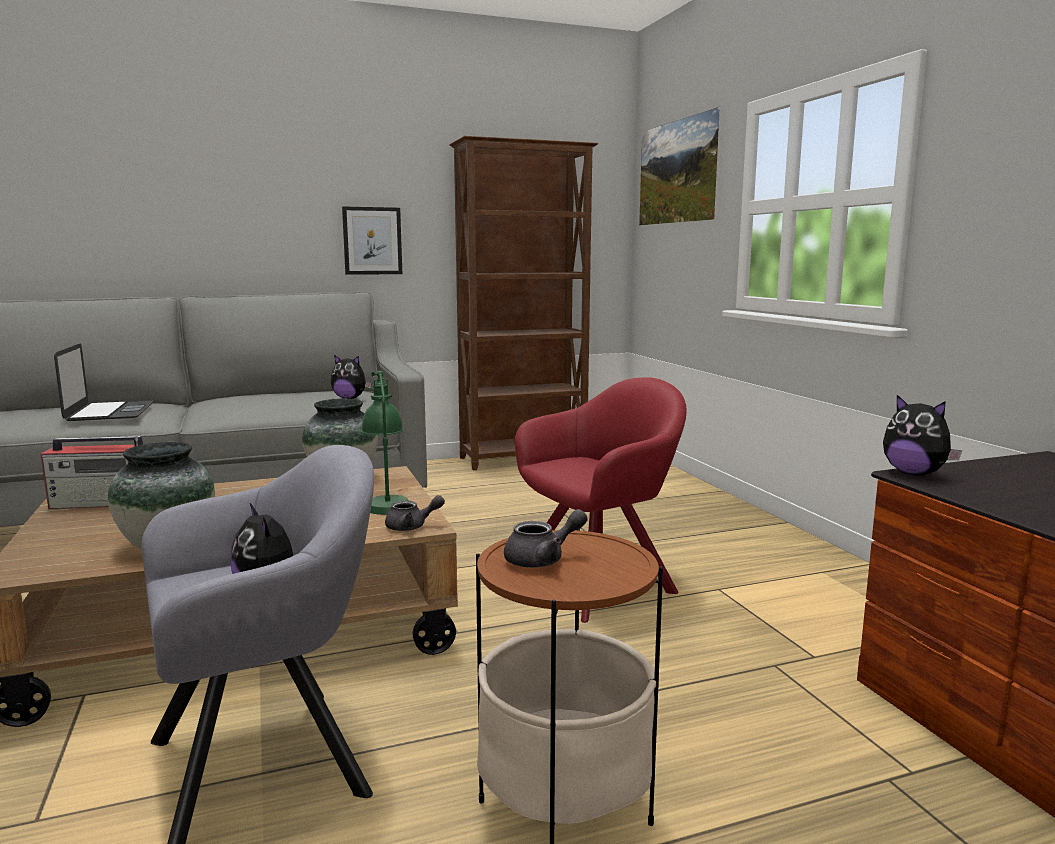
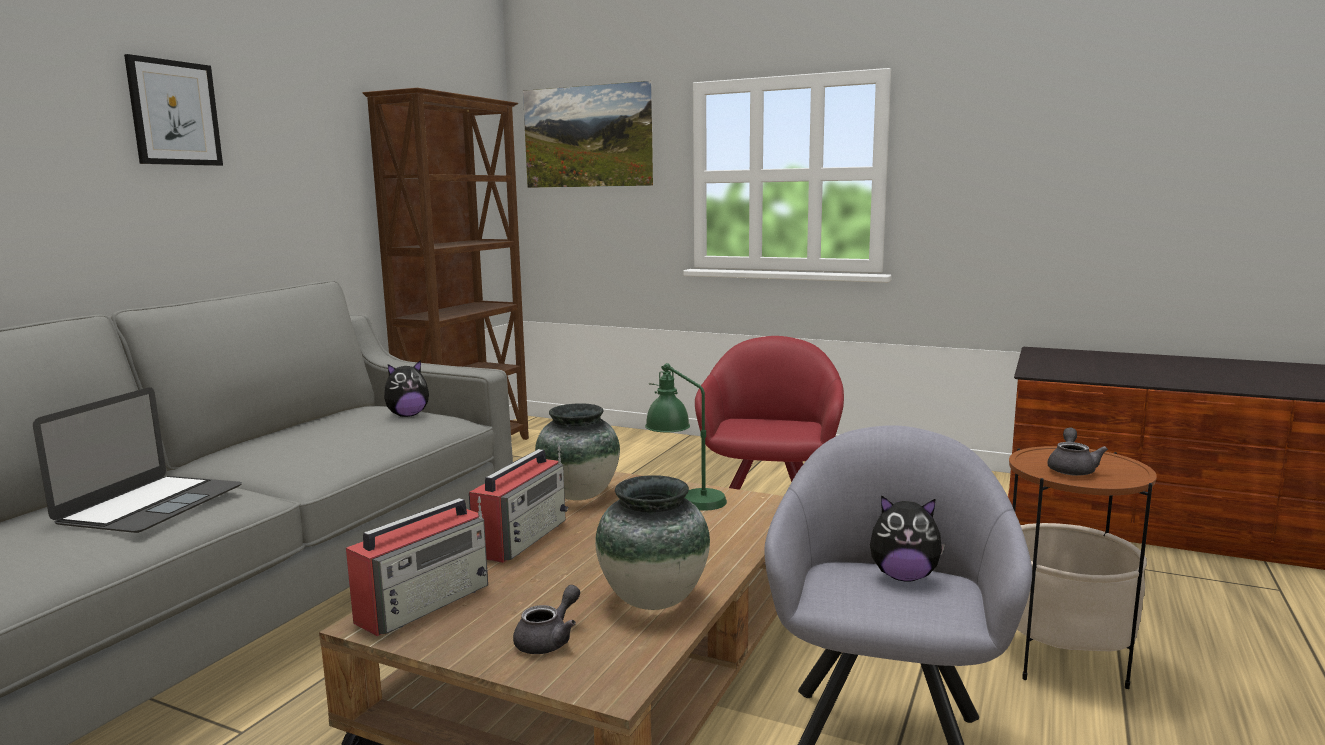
camera: 45 degrees left, 0 degrees up
(110, 411) = (151, 504): laptop -> laptop turned 75 degrees clockwise
(240, 489) = (522, 537): none -> radio
(372, 241) = (292, 213): picture -> picture (174, 113)
(411, 527) = (771, 507): grey teapot -> grey teapot (549, 640)
(914, 474) = (1034, 371): plush toy -> none

